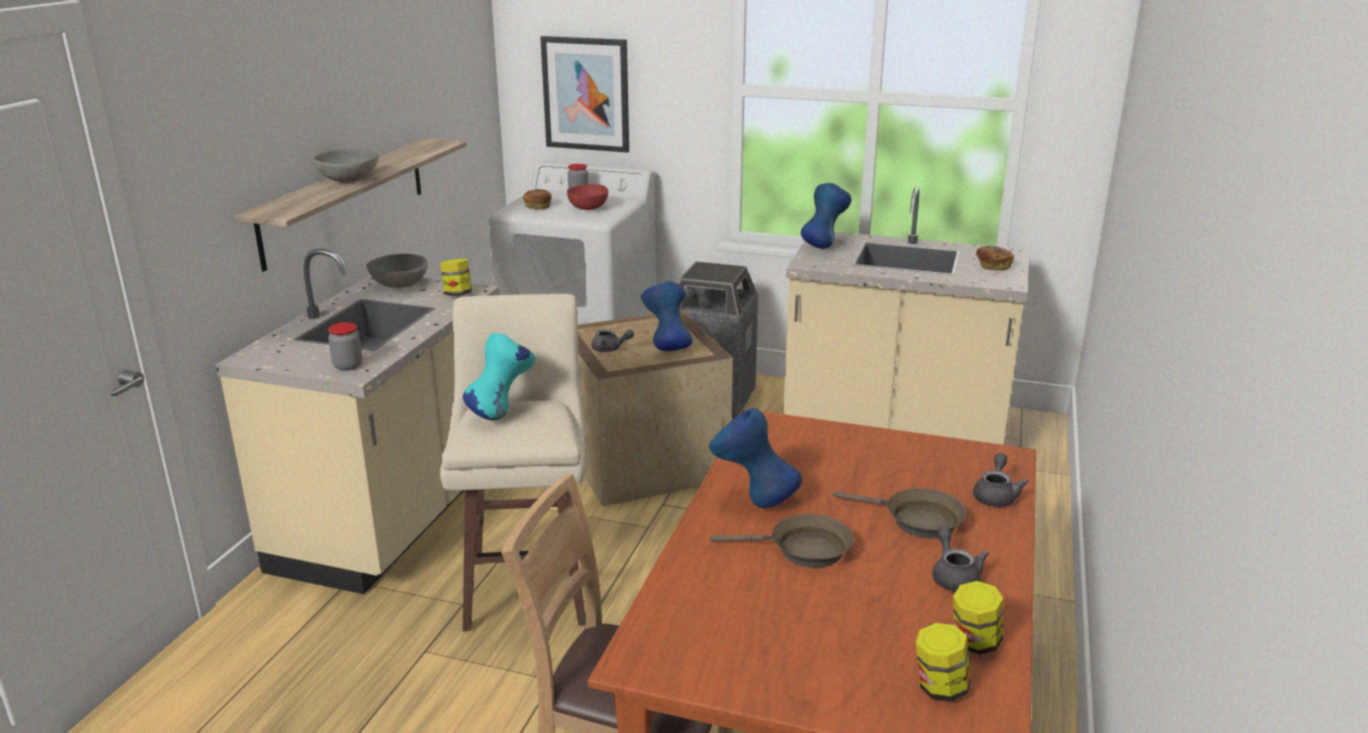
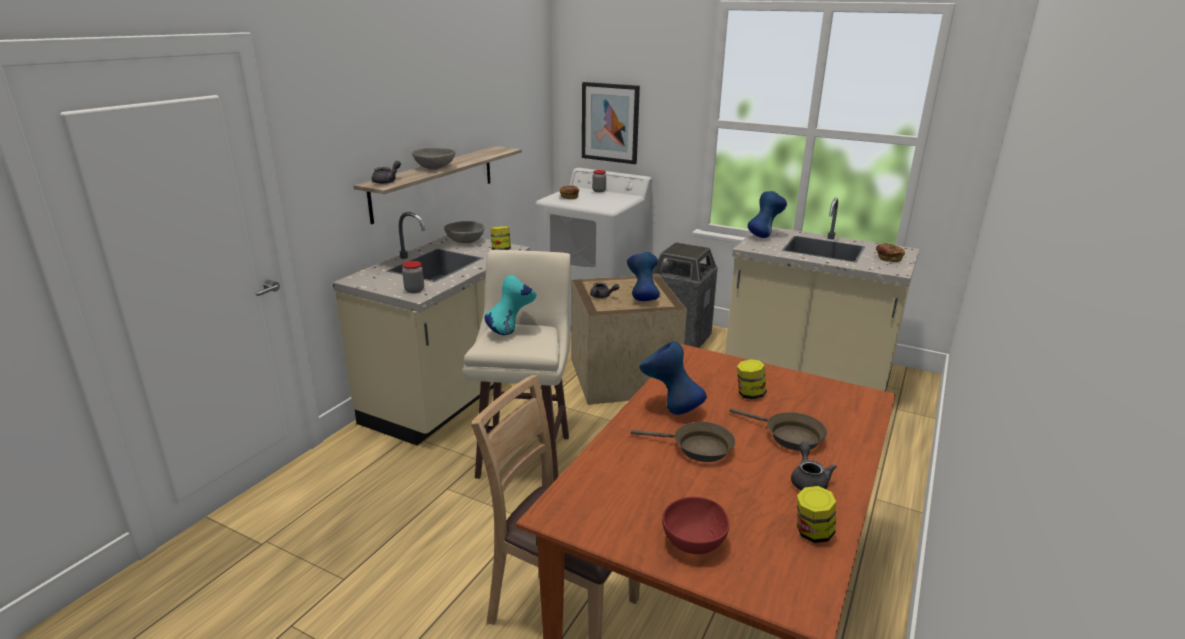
camera: 10 degrees right, 0 degrees up
(589, 208) = (603, 200): red bowl -> red bowl (695, 542)
(939, 688) = (776, 564): jar -> jar (749, 394)
(996, 495) = (855, 424): grey teapot -> grey teapot (387, 181)

